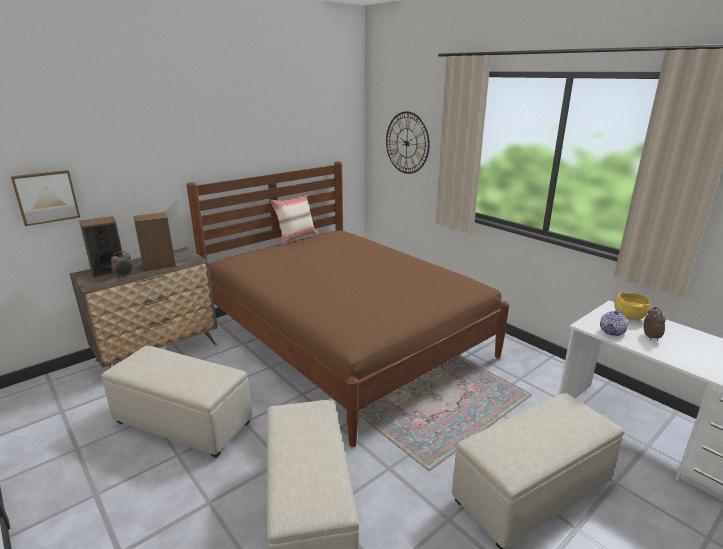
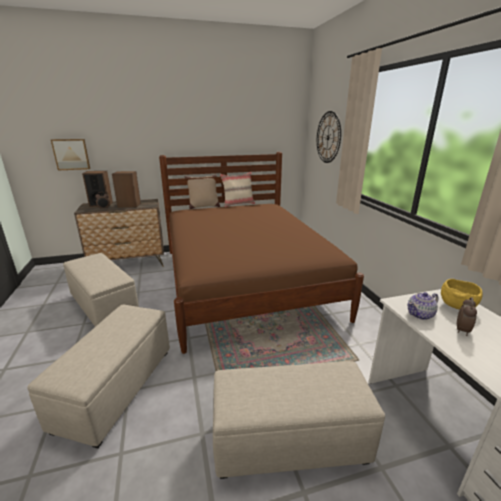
camera: 25 degrees right, 0 degrees up
(251, 248) = (203, 206): none -> beige pillow

